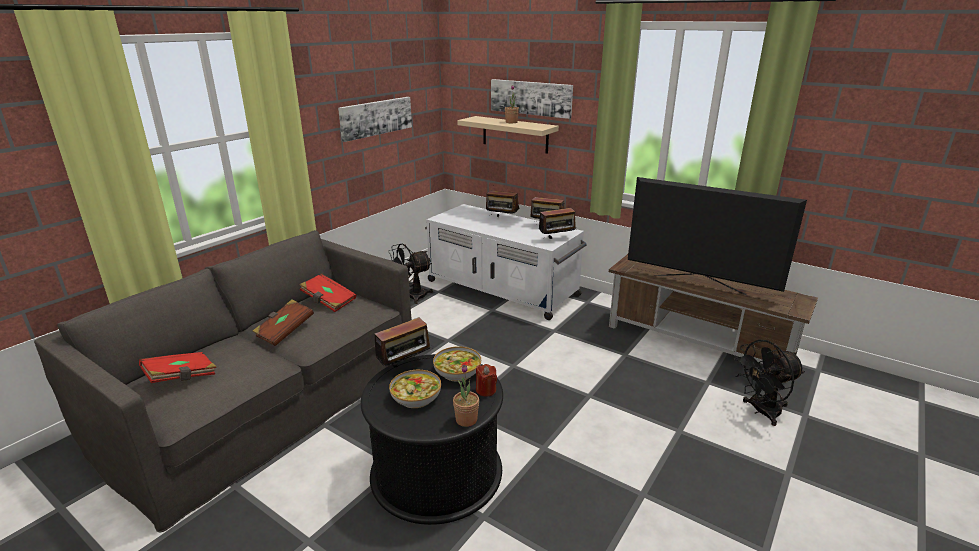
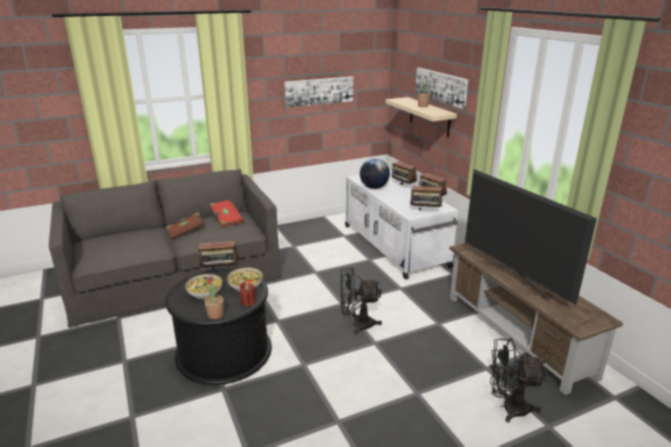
camera: 30 degrees right, 0 degrees up
(181, 377) = (109, 243): red book -> none
(412, 297) = (321, 235): black fan -> black fan (357, 324)
(473, 225) = (374, 187): none -> globe

